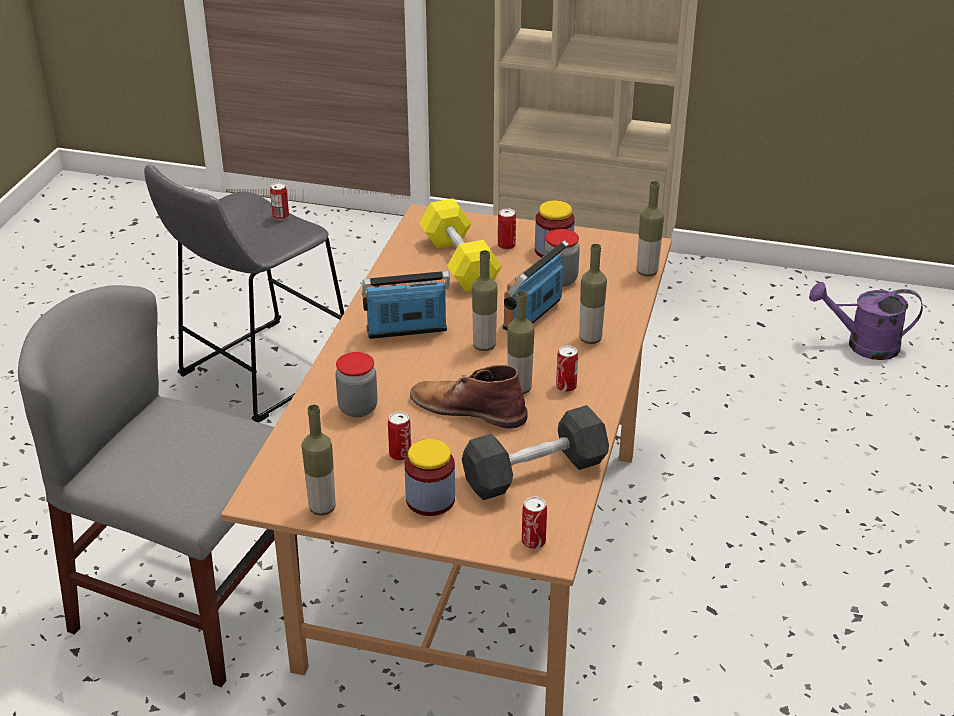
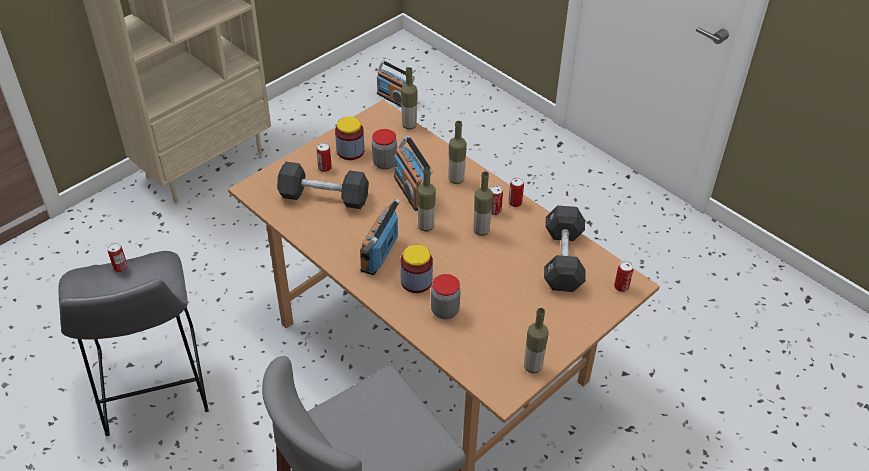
camera: 60 degrees left, 10 degrees up
(400, 454) = (506, 310): can -> can (515, 203)
(430, 500) = (557, 314): jar -> jar (416, 281)
(459, 262) = (324, 197): yellow dumbbell -> black dumbbell
(467, 408) = (483, 261): brown boot -> none
(863, 345) = (394, 99): purple watering can -> radio

